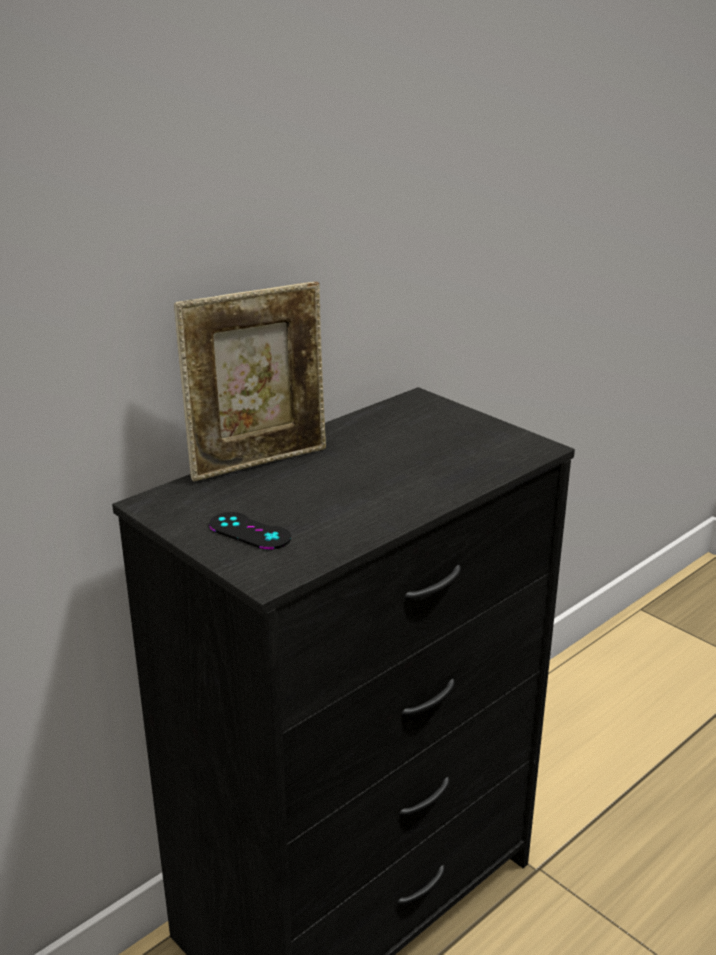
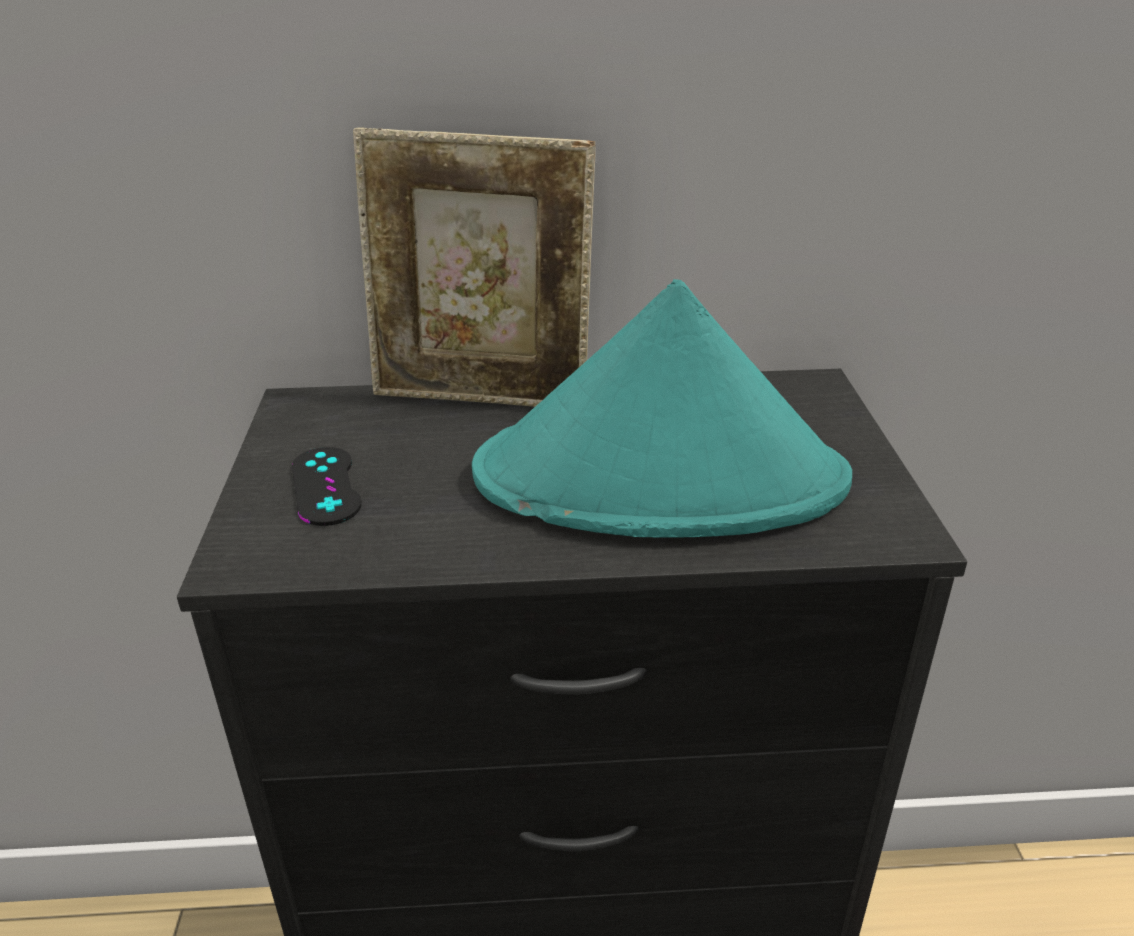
camera: 40 degrees right, 5 degrees up
(412, 464) = (662, 479): none -> turquoise hat

